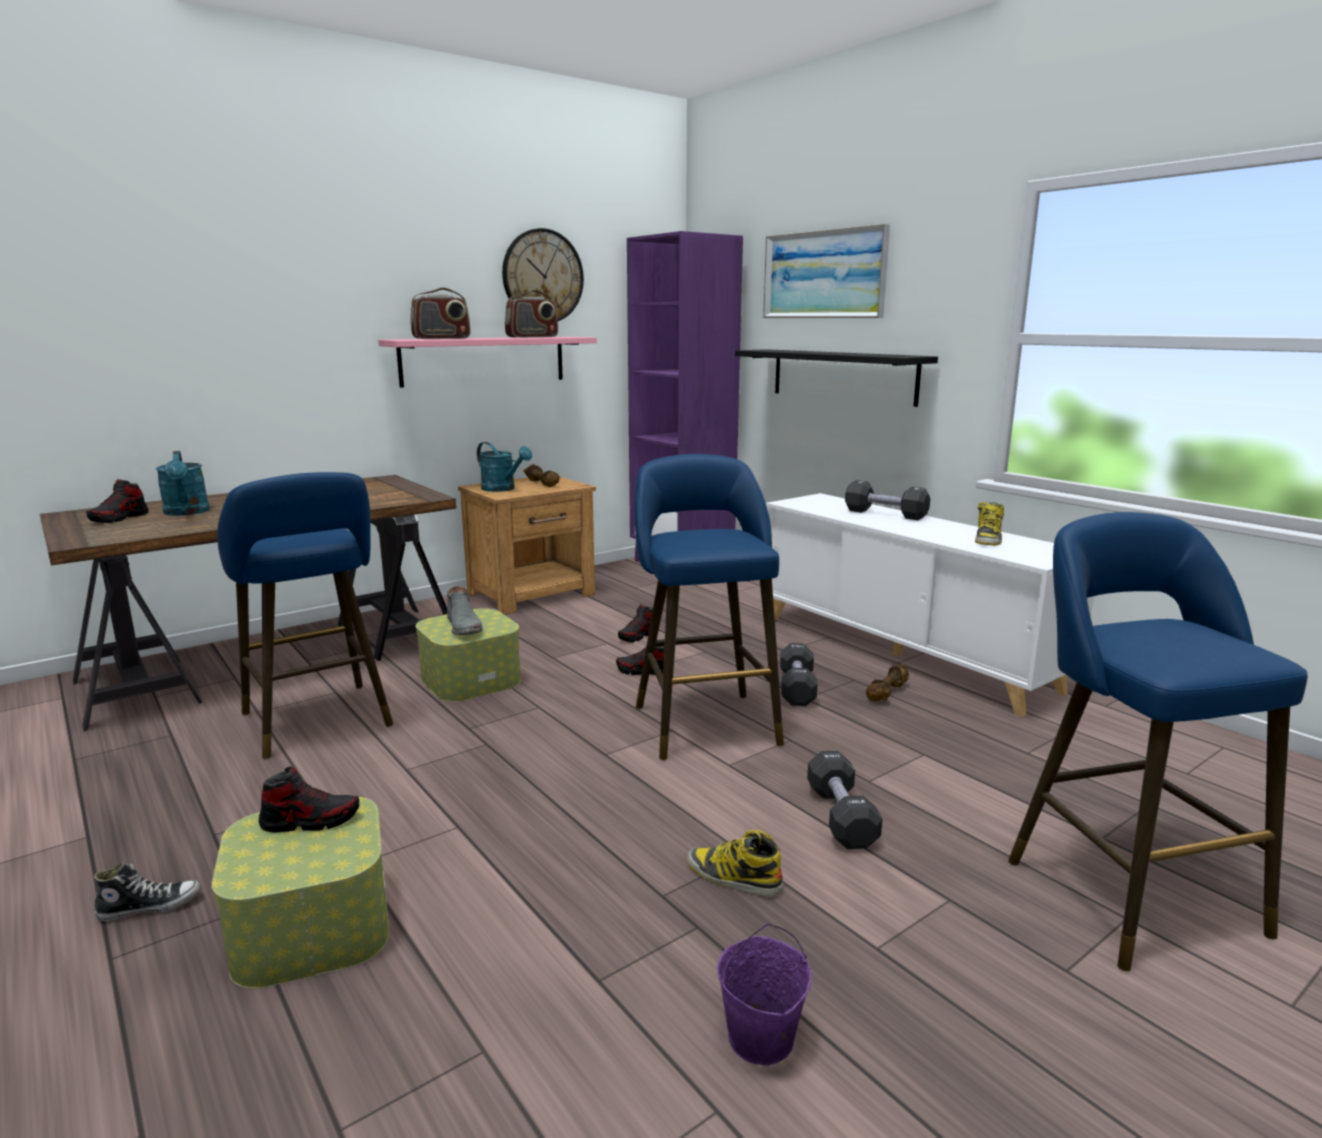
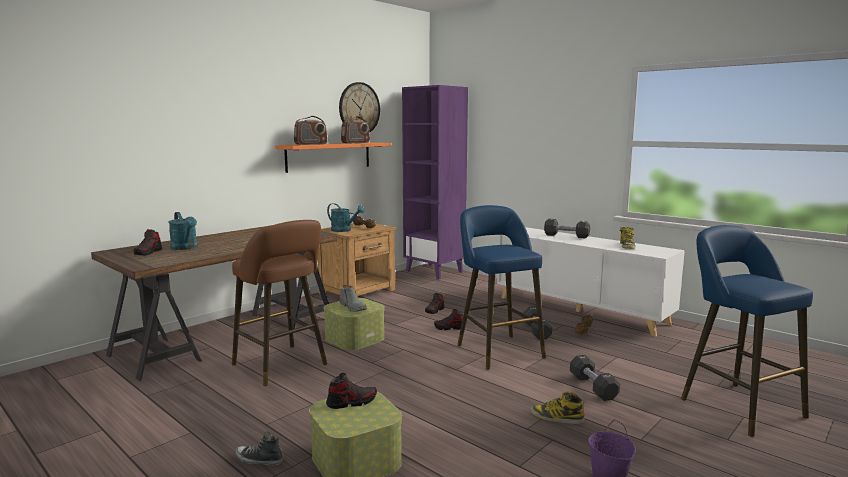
camera: 10 degrees left, 5 degrees down
(150, 906) = (258, 460): shoe -> shoe turned 135 degrees counterclockwise
(319, 723) = (282, 366): blue stool -> brown stool
(484, 360) = (329, 156): pink shelf -> orange shelf
(823, 275) = (518, 109): picture -> none
(842, 376) = (531, 163): black shelf -> none

